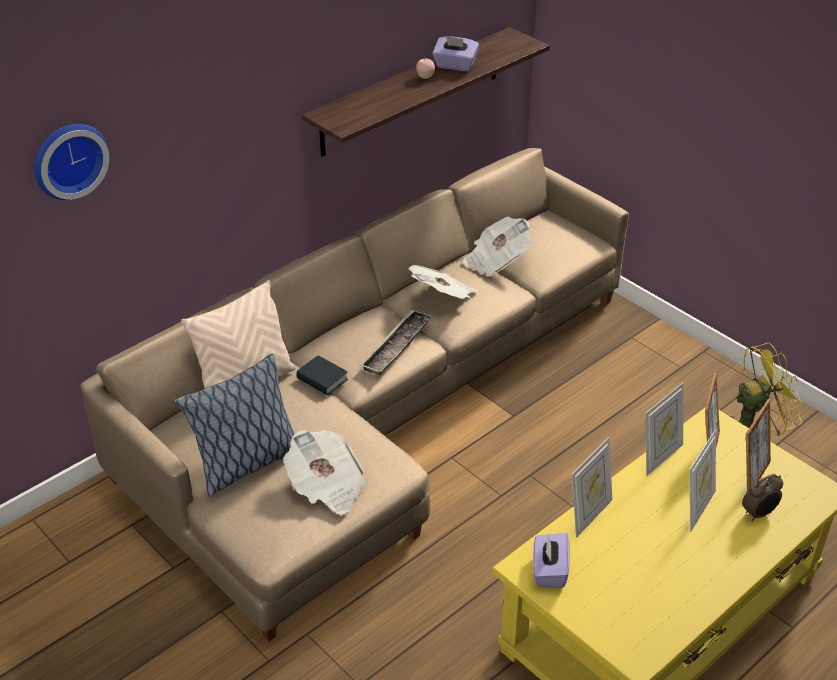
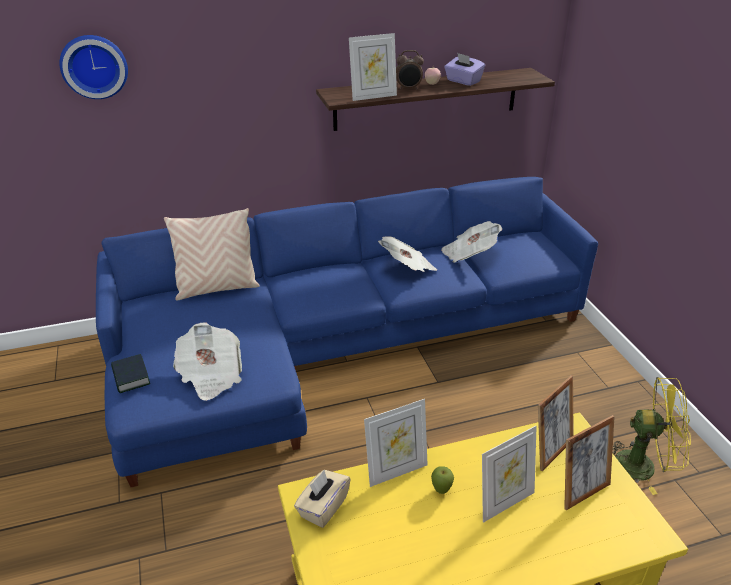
camera: 25 degrees right, 5 degrees down
(246, 464) = (168, 340): pillow -> none
(322, 379) = (272, 299): book -> book (131, 377)
(373, 412) = (331, 346): beige sofa -> blue sofa
(397, 346) = (345, 292): tray -> none
(549, 571) = (323, 507): purple tissue box -> beige tissue box
(639, 518) = (441, 490): none -> apple
(659, 456) = (499, 442): picture frame -> picture frame (373, 96)
(759, 514) = (566, 531): alarm clock -> alarm clock (408, 89)

